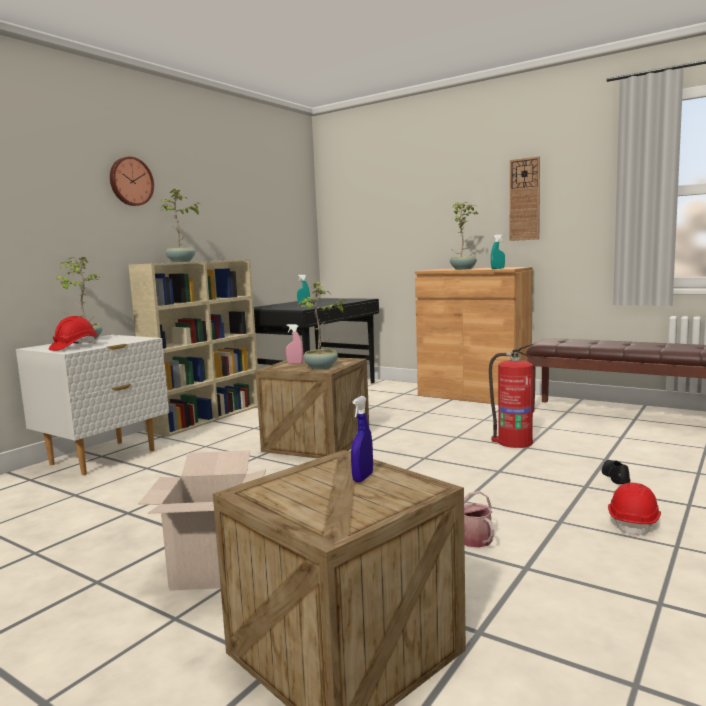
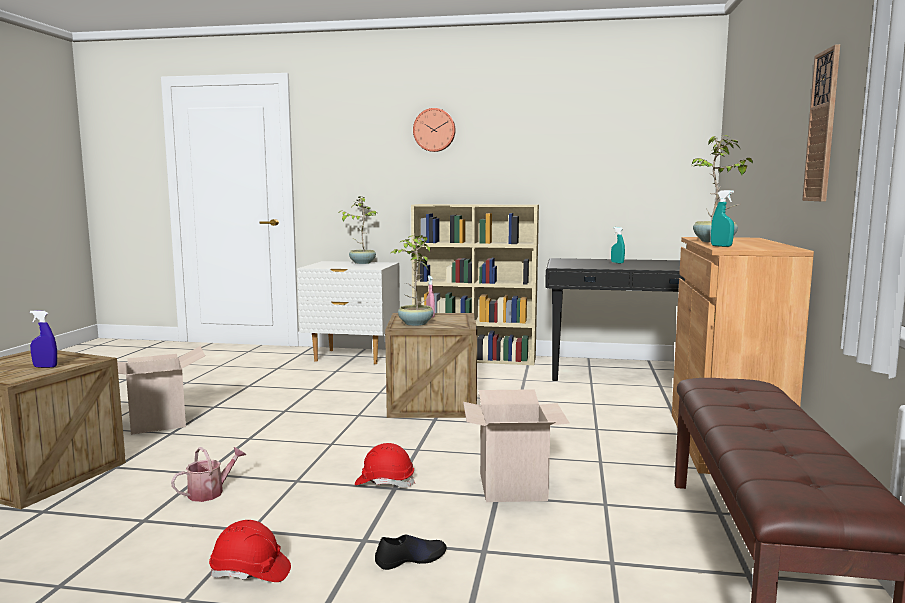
camera: 65 degrees right, 0 degrees up
(74, 347) = (327, 265): red hard hat -> red hard hat (385, 482)
(181, 261) = (463, 204): potted plant -> none
(513, 442) = (512, 487): fire extinguisher -> cardboard box

